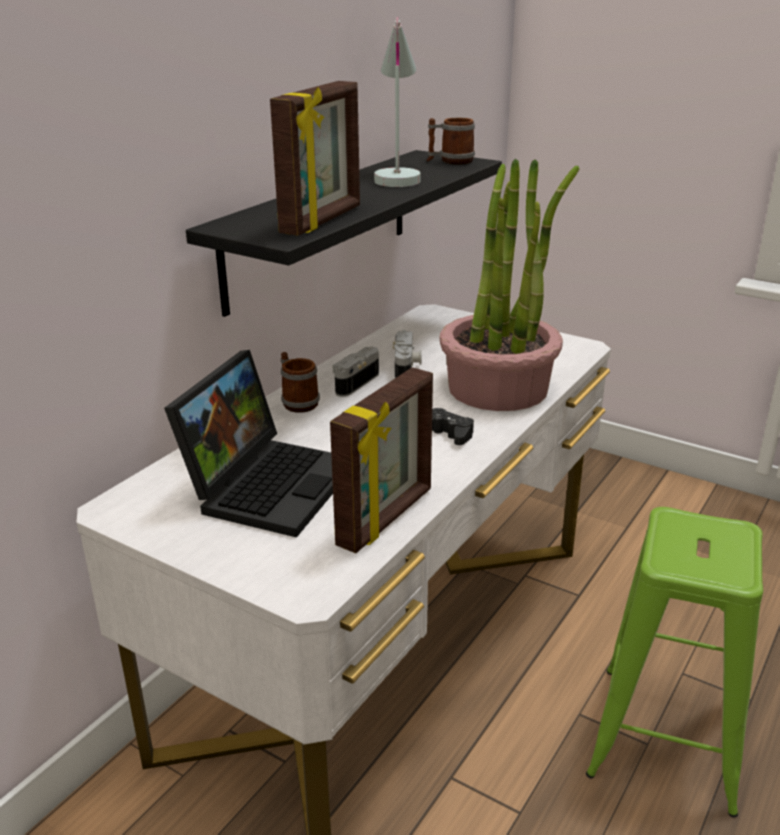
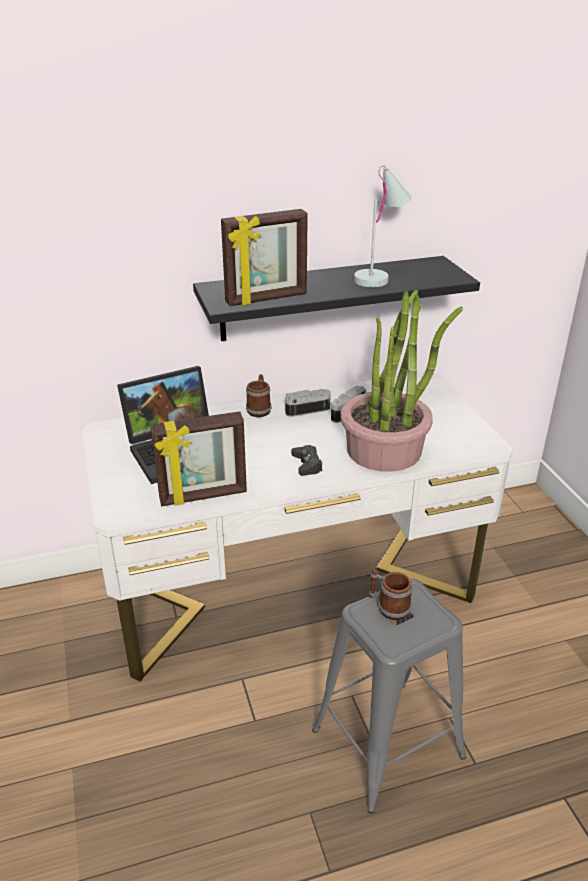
camera: 40 degrees right, 5 degrees up
(450, 161) = (442, 272): mug -> mug (388, 606)
(666, 735) = (389, 743): green stool -> grey stool

